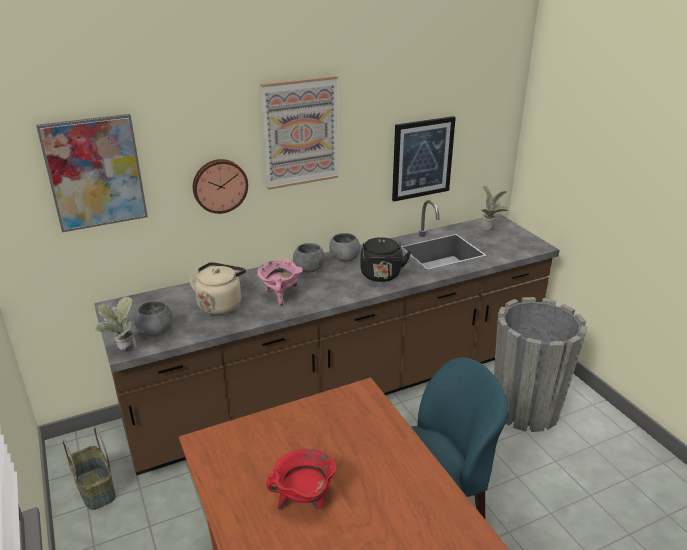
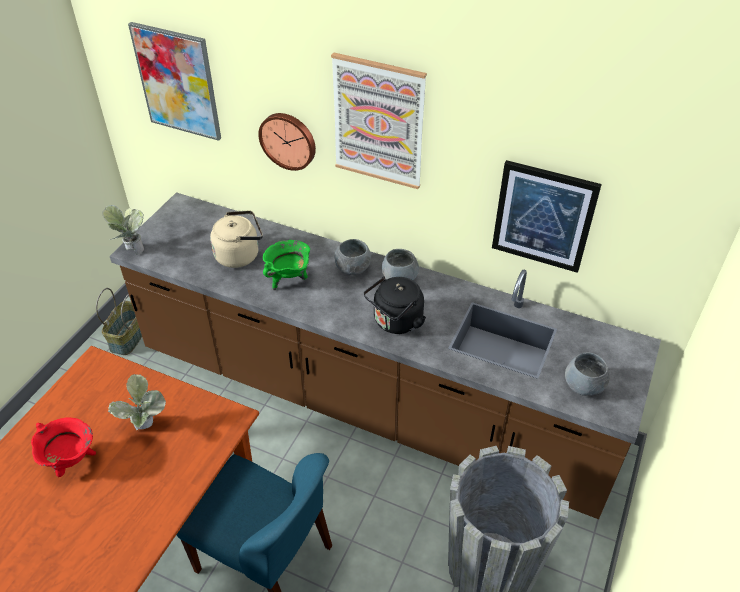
camera: 50 degrees right, 15 degrees up
(156, 331) = (170, 248): grey bowl -> grey bowl (584, 386)
(280, 296) = (289, 279): pink cooking pot -> green cooking pot
(490, 228) = (609, 349): potted plant -> potted plant (146, 428)

